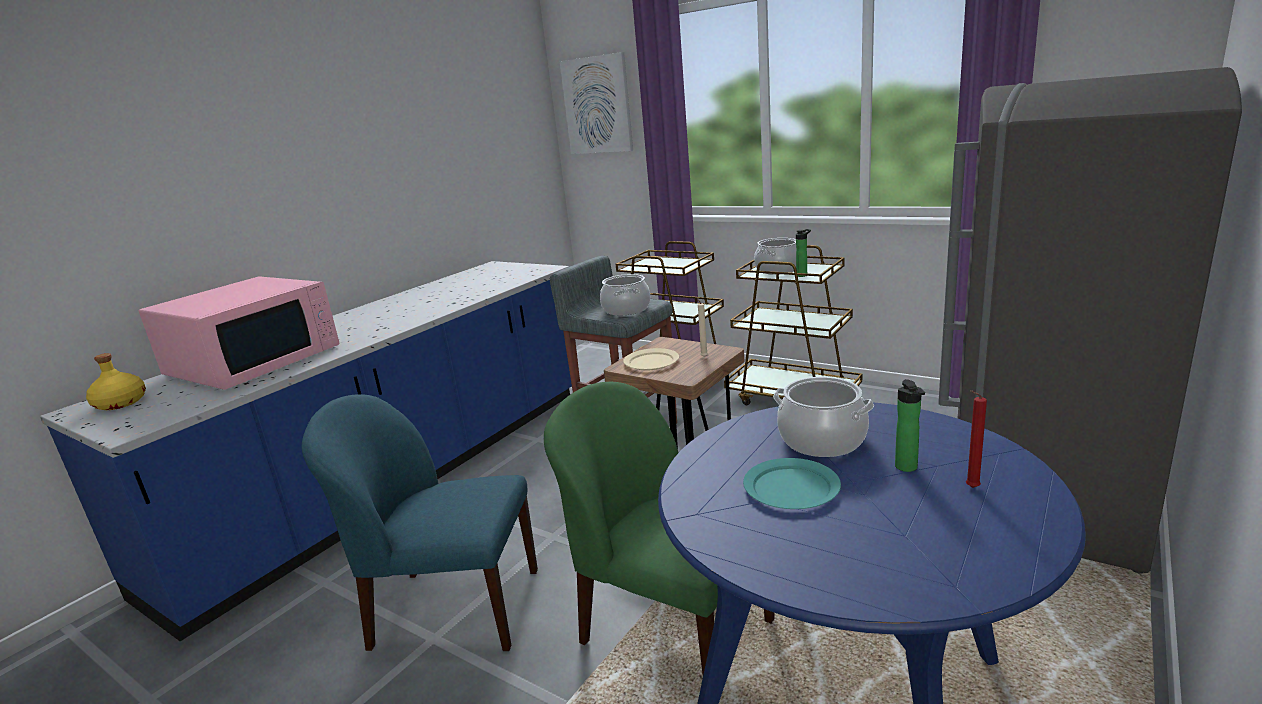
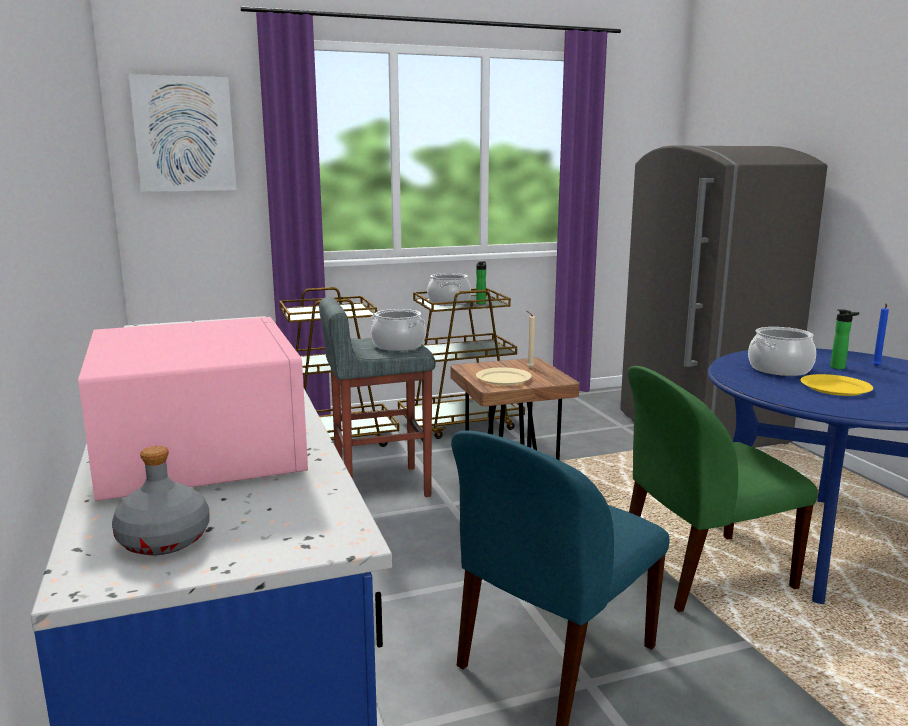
camera: 55 degrees left, 5 degrees down
(120, 403) = (163, 541): yellow bottle -> grey bottle
(792, 488) = (835, 388): turquoise plate -> yellow plate
(970, 488) = (876, 366): red candle -> blue candle

